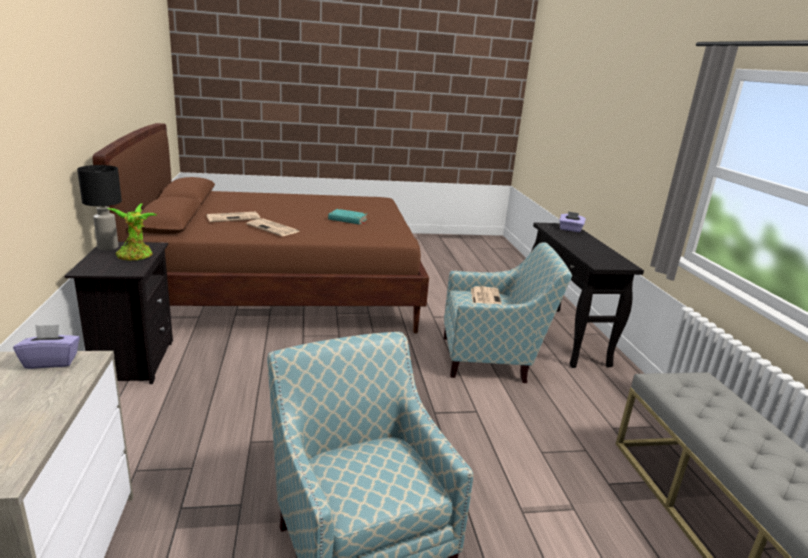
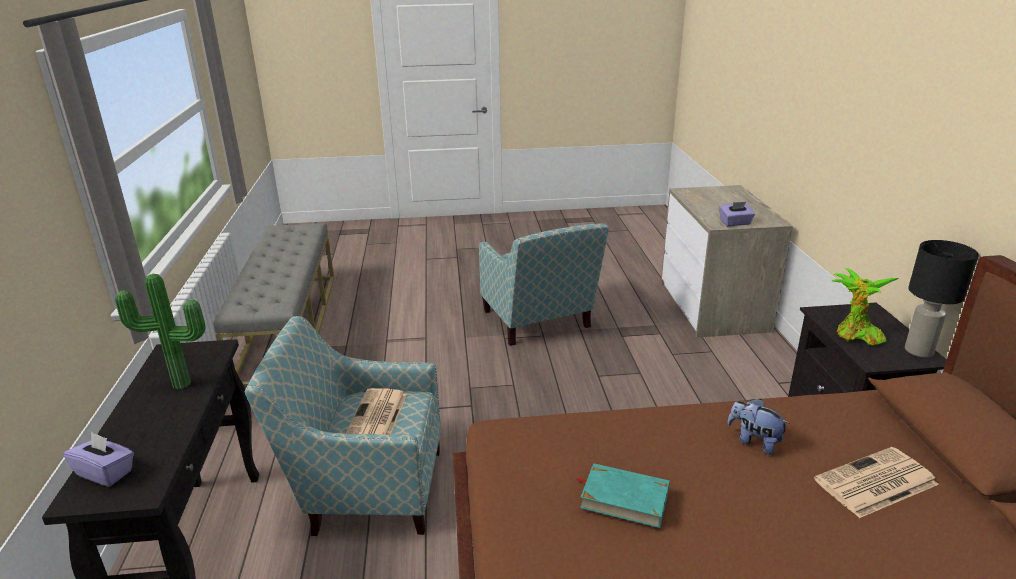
camera: 175 degrees left, 5 degrees up
(274, 228) = (754, 441): newspaper -> plush toy
(588, 251) = (180, 386): none -> potted plant

